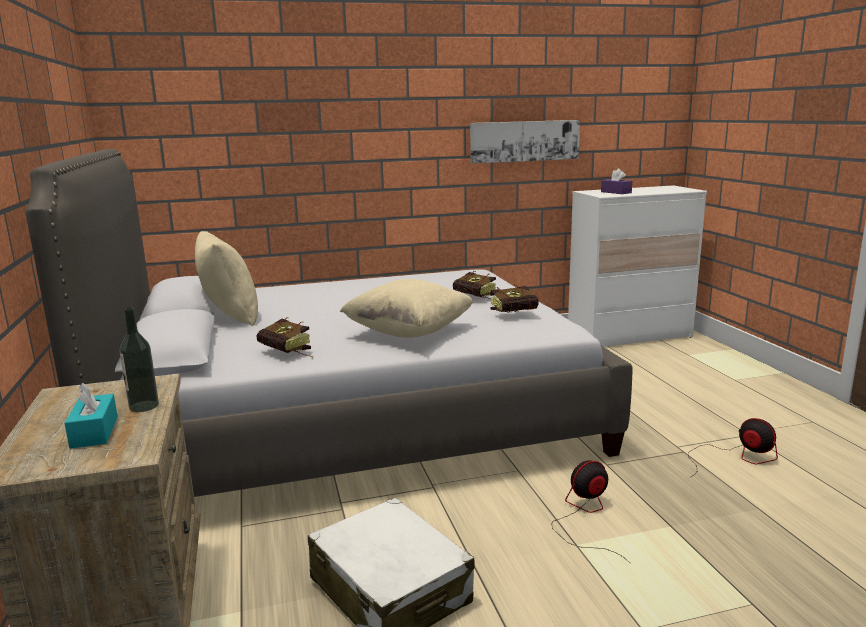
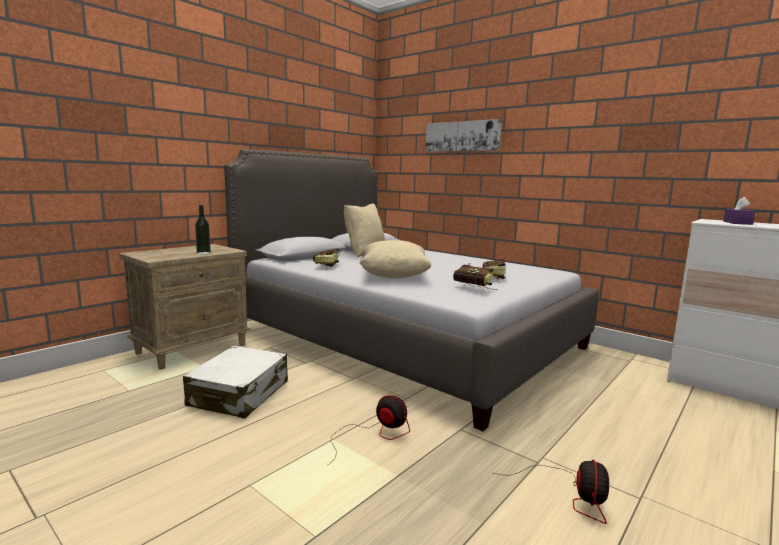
camera: 55 degrees right, 5 degrees down
(94, 432) = (173, 253): turquoise tissue box -> none
(524, 141) = (650, 165): picture -> picture (462, 136)

